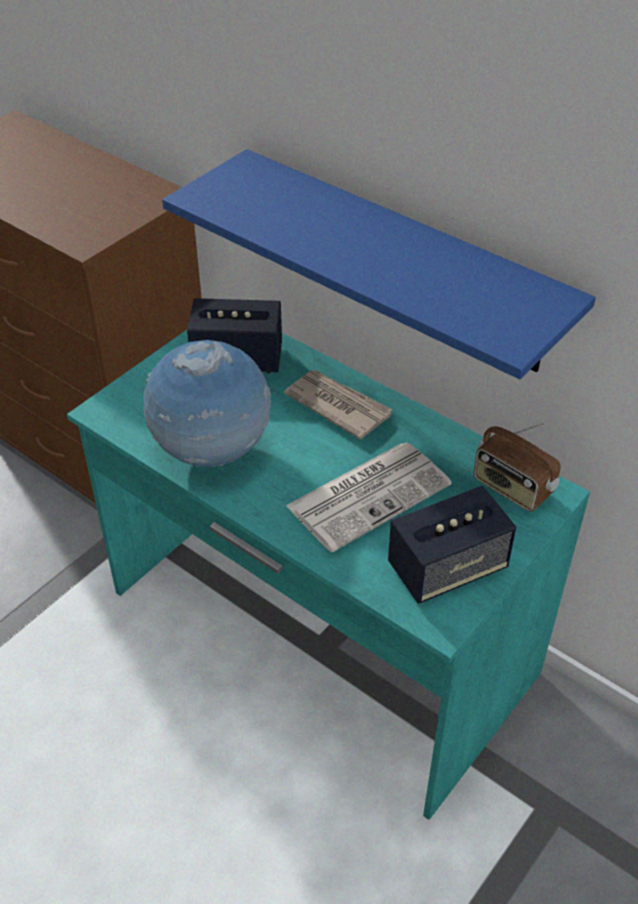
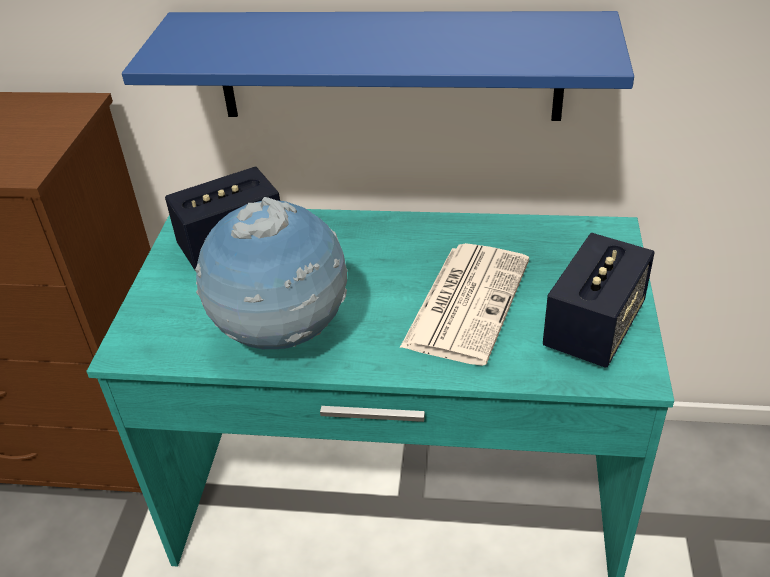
camera: 30 degrees left, 5 degrees down
(338, 405) = (366, 243): newspaper -> none
(512, 488) = (577, 241): radio -> none

